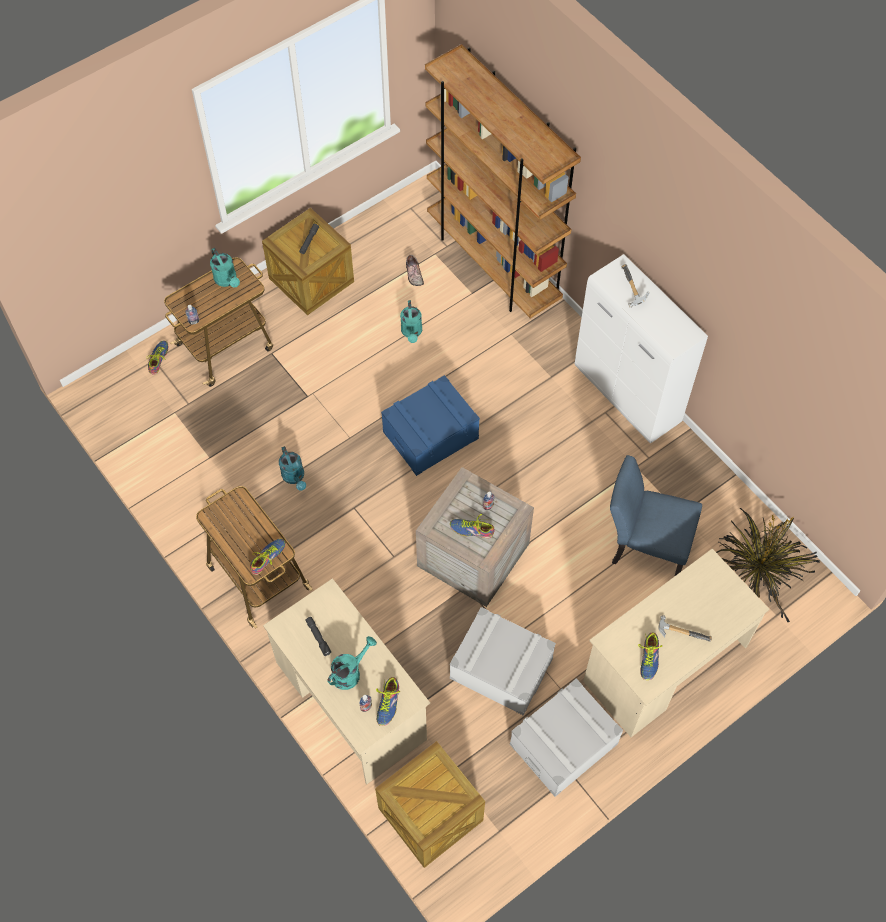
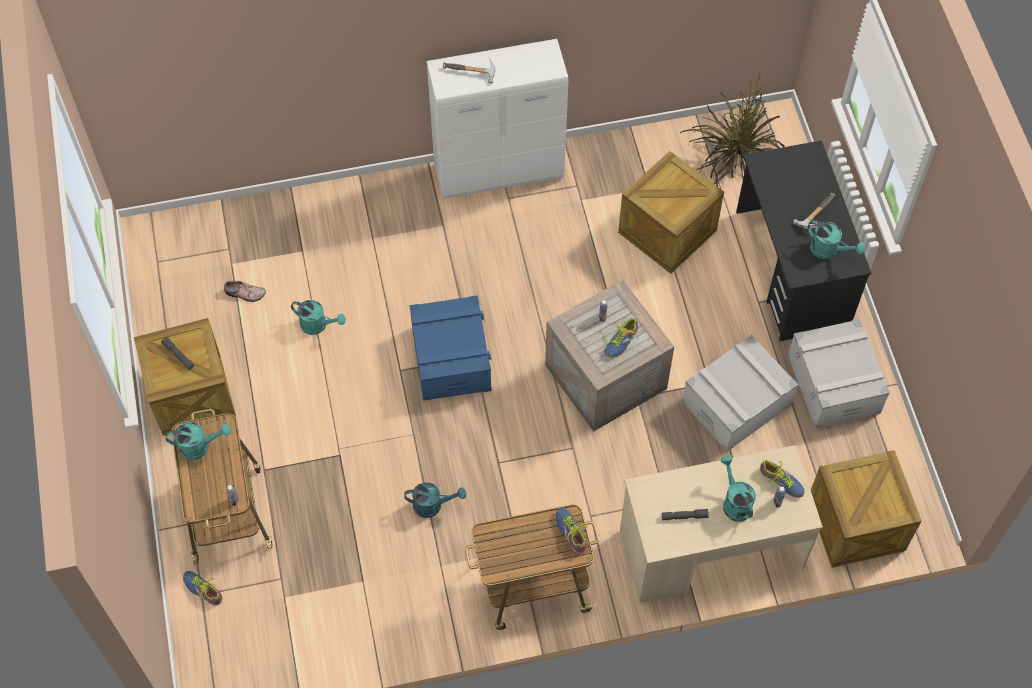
camera: 65 degrees left, 0 degrees up
(493, 264) = (278, 216): brown bookcase -> none
(644, 546) = (667, 231): blue chair -> crate
(649, 658) = (829, 250): shoe -> turquoise watering can
(664, 664) = (791, 269): beige desk -> black desk

